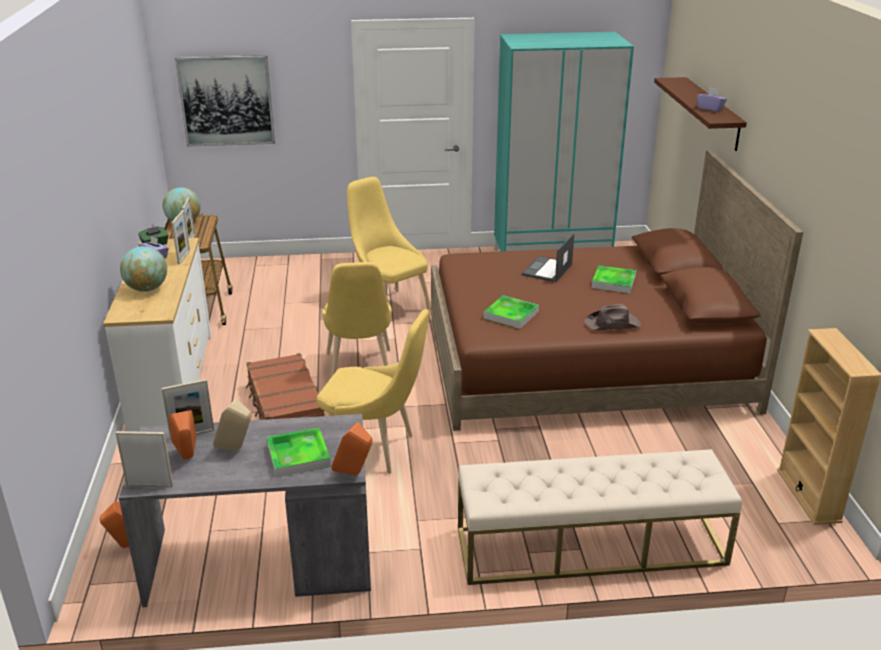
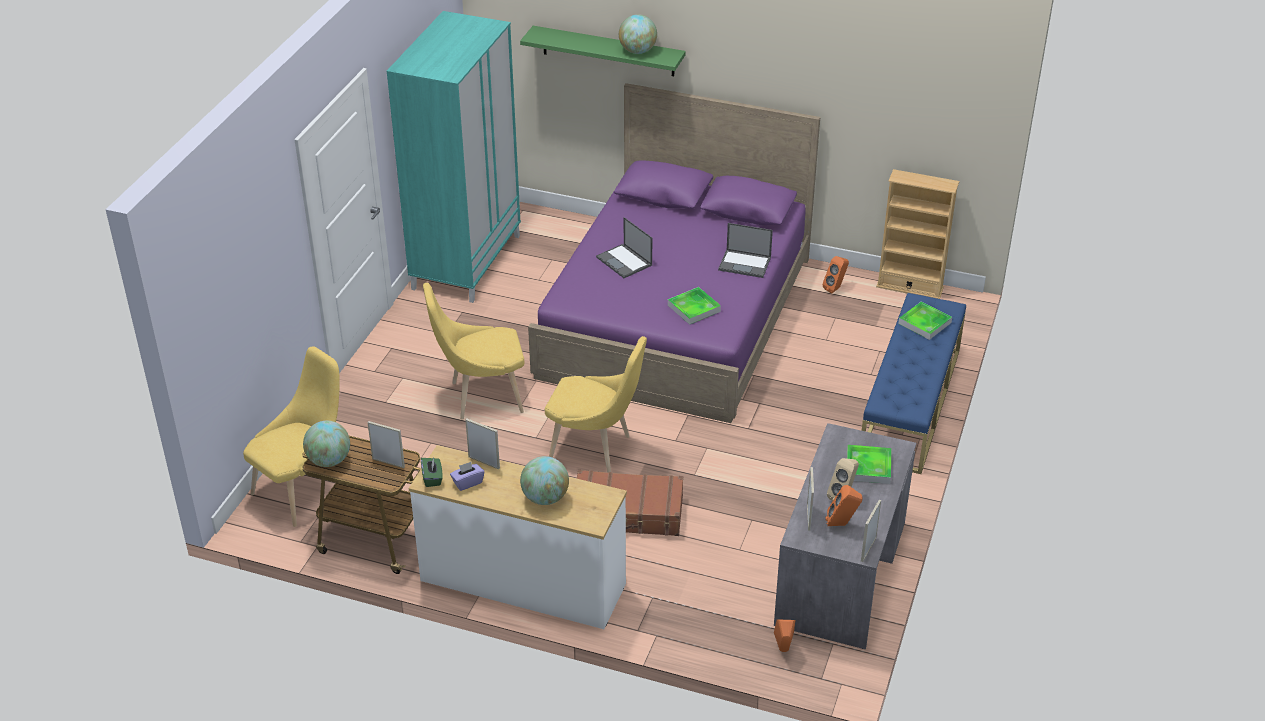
camera: 65 degrees left, 10 degrees up
(226, 101) = (228, 309): picture -> none
(354, 474) = (905, 445): orange speaker -> orange speaker (835, 288)
(375, 449) = (731, 475): yellow chair -> yellow chair (304, 490)
(584, 363) = (676, 316): brown bed -> purple bed
(589, 546) = (910, 404): beige bench -> blue bench
(613, 282) = (674, 236): tray -> tray (924, 323)
(613, 324) = (745, 264): brown hat -> laptop
(710, 108) = (637, 51): purple tissue box -> globe
(712, 113) = (608, 51): brown shelf -> green shelf

